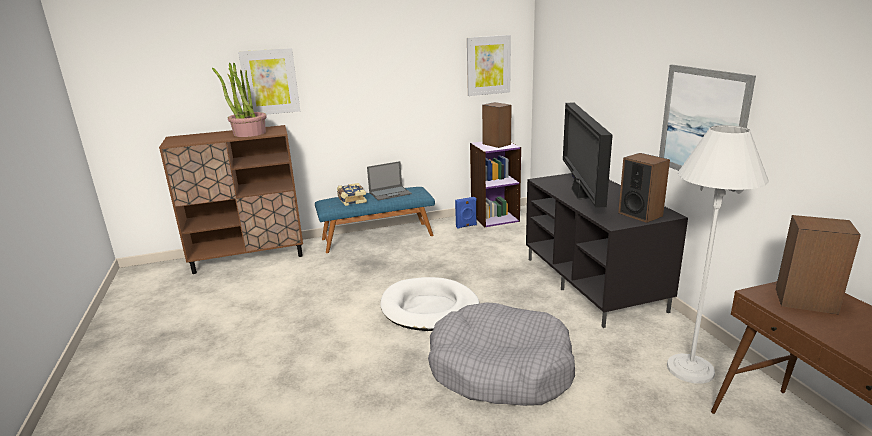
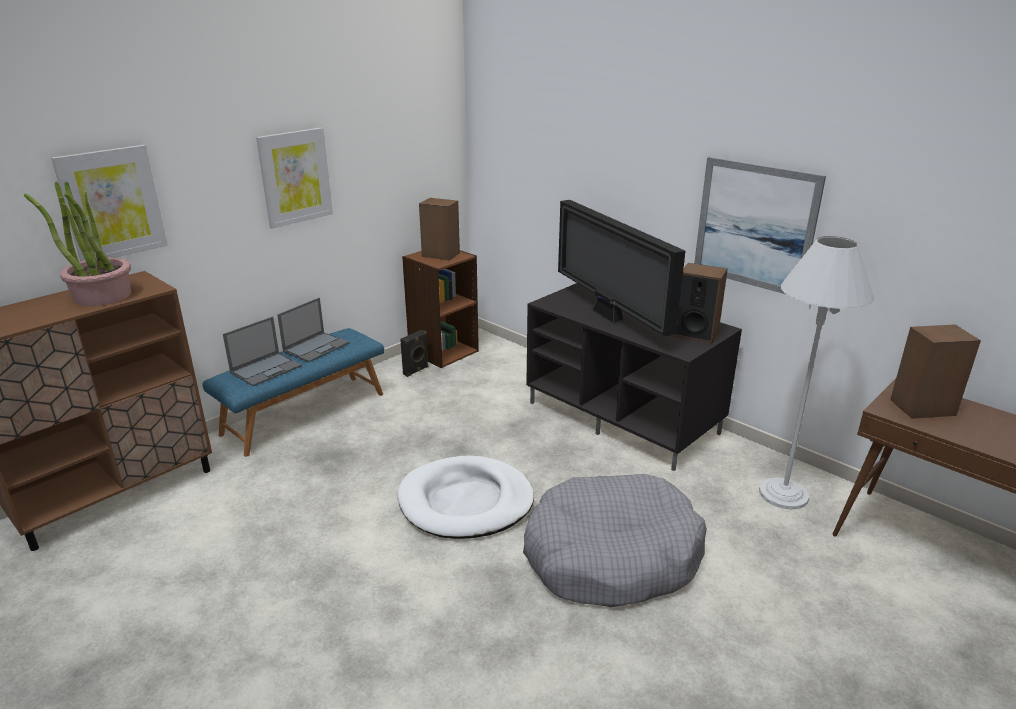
camera: 30 degrees left, 5 degrees up
(351, 200) = (266, 369): book -> laptop
(466, 226) = (416, 371): blue speaker -> black speaker
(488, 65) = (417, 147): picture -> picture (295, 177)
(494, 217) = (443, 351): purple bookcase -> brown bookcase

